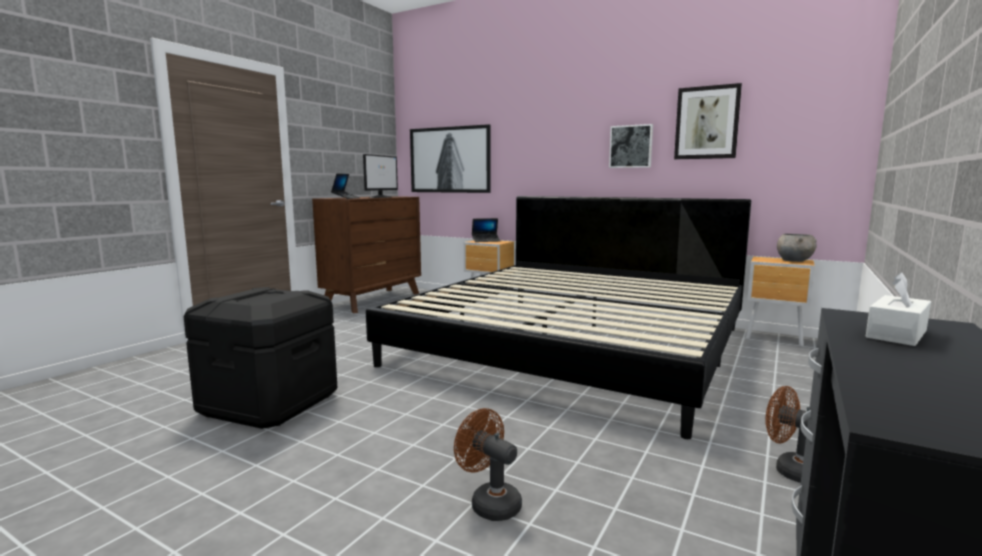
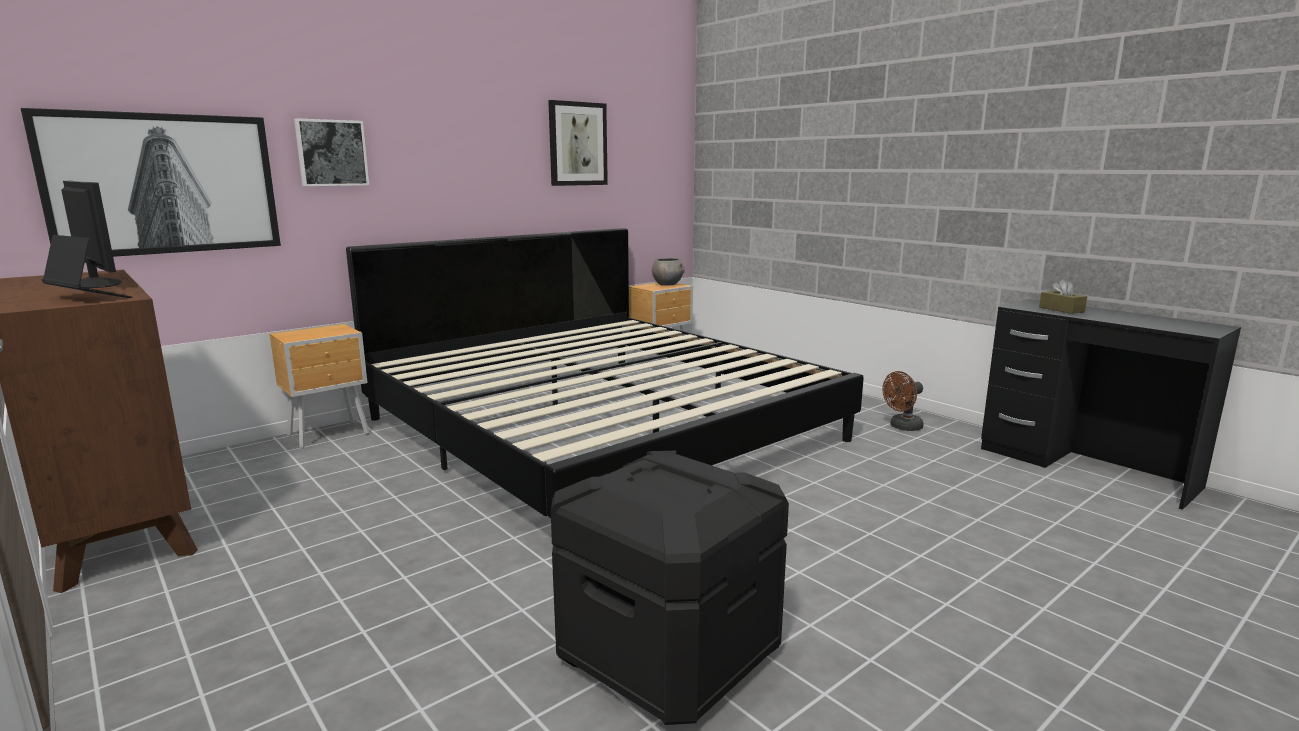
camera: 70 degrees left, 5 degrees up
(486, 241) = (303, 333): laptop -> none
(489, 502) = (949, 529): brown fan -> none
(631, 146) = (502, 168): picture -> picture (331, 153)
(896, 334) = (1061, 309): white tissue box -> brown tissue box

